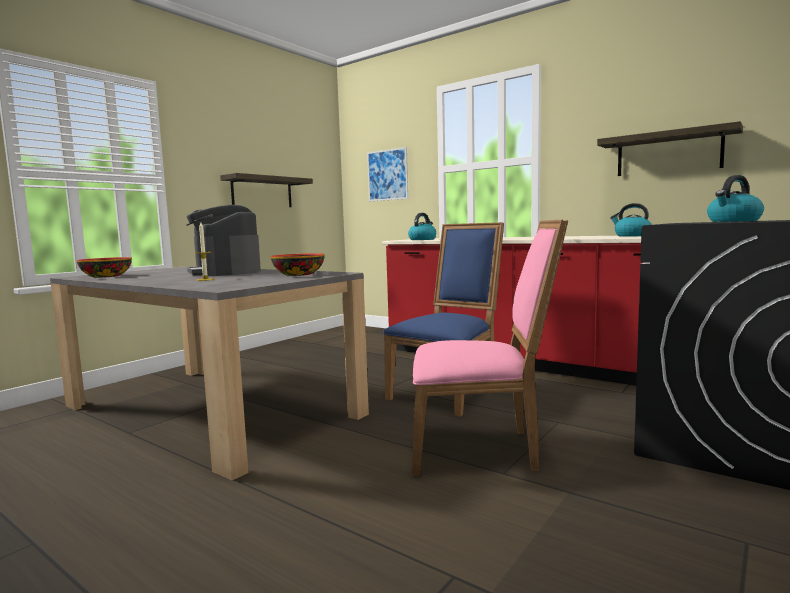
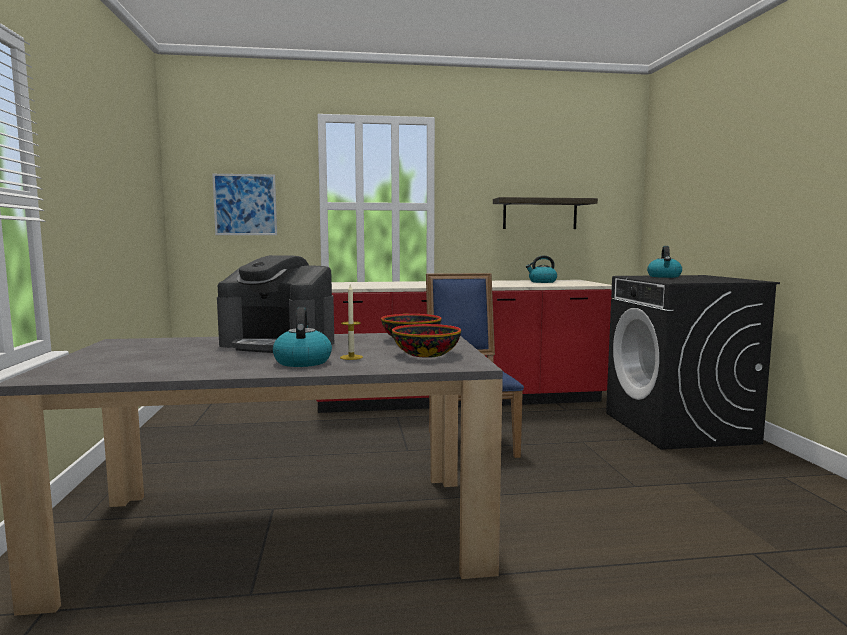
camera: 45 degrees left, 0 degrees up
(107, 276) = (121, 370): bowl -> bowl (426, 354)
(262, 192) = (115, 220): shelf -> none
(422, 239) = (356, 286): kettle -> kettle (302, 361)
(481, 449) = (588, 476): pink chair -> none

